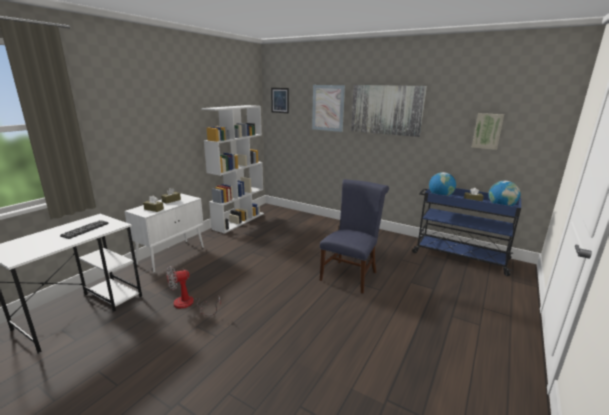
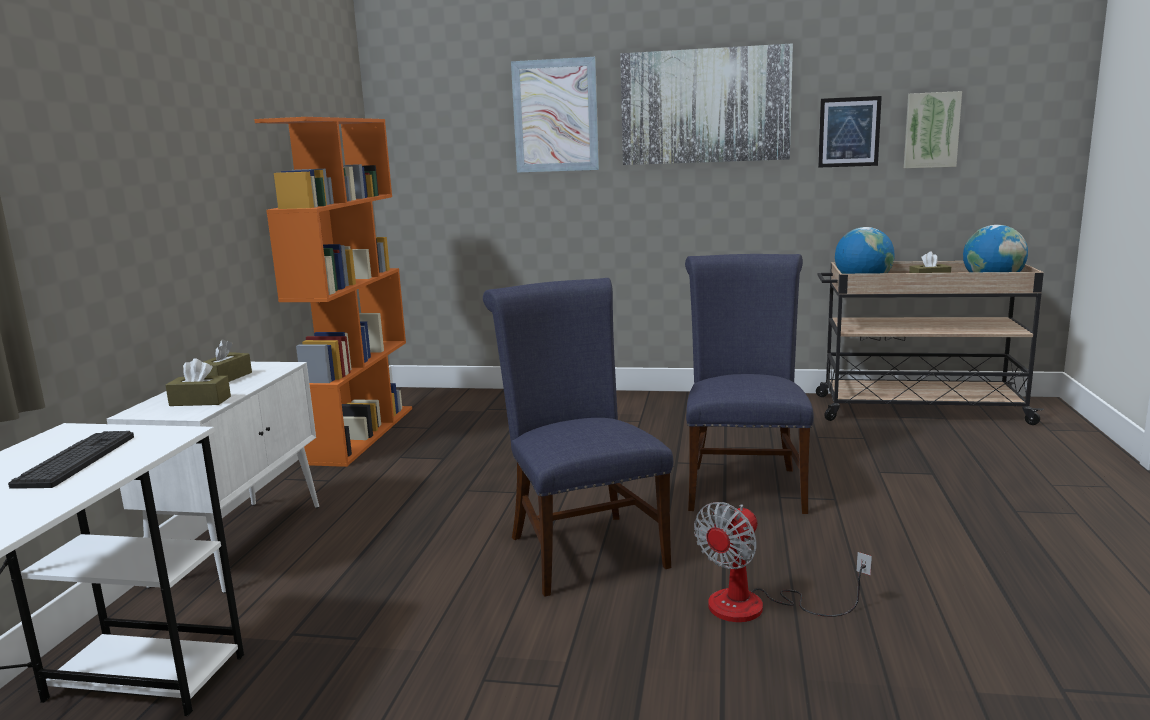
camera: 20 degrees left, 5 degrees down
(189, 304) = (411, 638): fan -> fan (757, 607)
(239, 221) = (360, 434): white bookcase -> orange bookcase
(269, 285) = (582, 547): none -> blue chair
(280, 100) = (418, 108): picture -> picture (849, 132)
(458, 256) = (917, 409): blue cart -> beige cart

